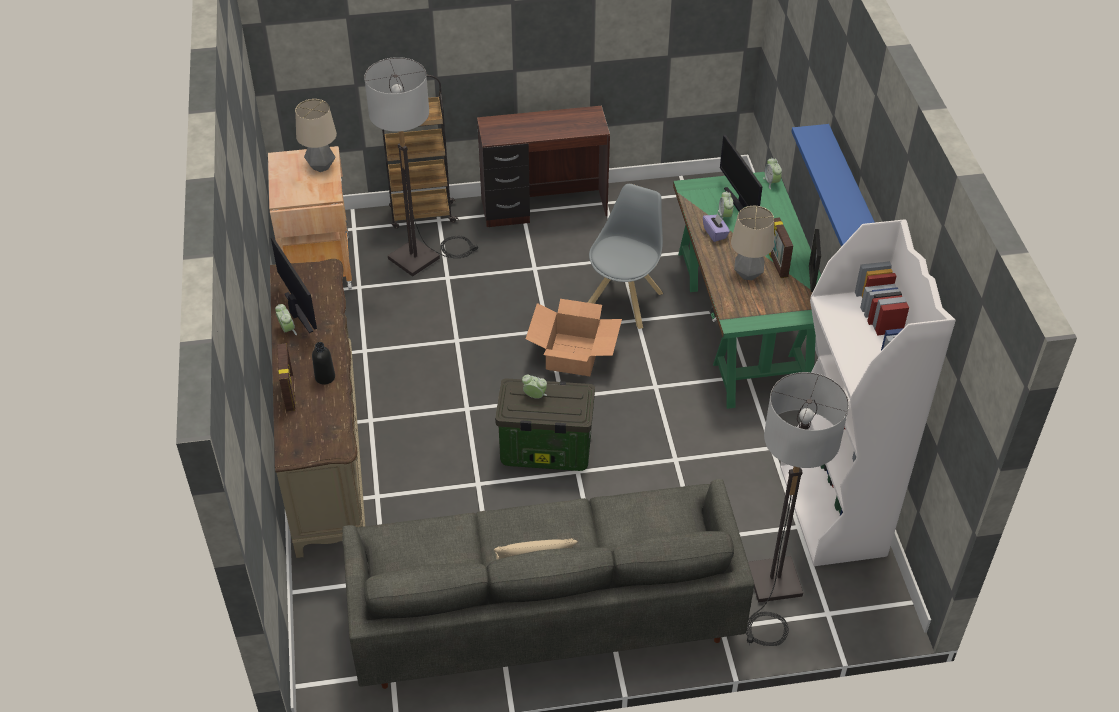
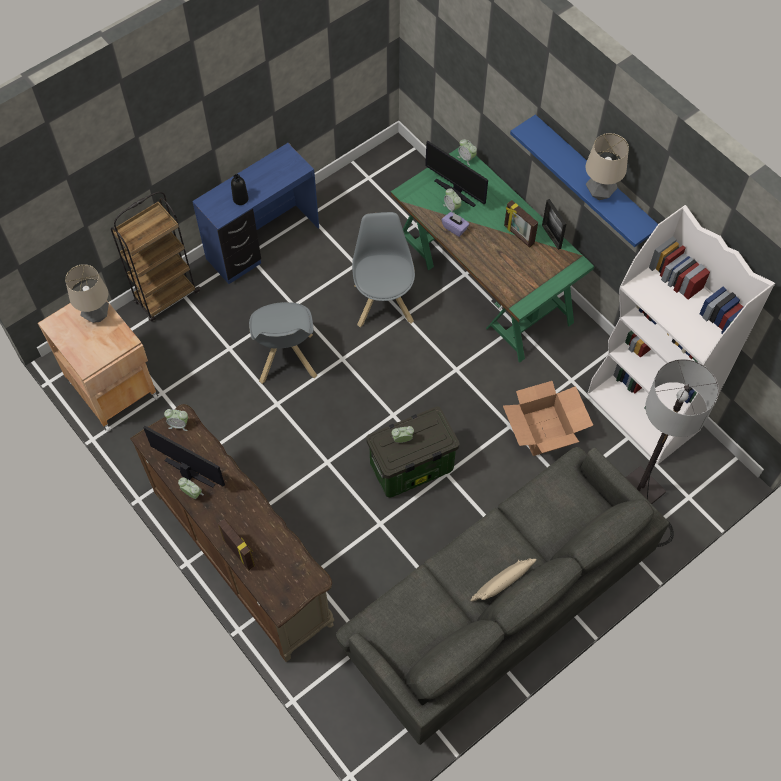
camera: 30 degrees left, 15 degrees up
(320, 272) = (179, 424): none -> alarm clock
(325, 377) = (256, 522): black bottle -> black bottle (240, 199)
(427, 256) = (198, 335): floor lamp -> none
(492, 308) = (286, 360): none -> grey chair
(544, 208) = (263, 243): brown desk -> blue desk
(573, 354) = (377, 371): cardboard box -> cardboard box (544, 430)
(747, 274) = (503, 256): table lamp -> table lamp (599, 193)

